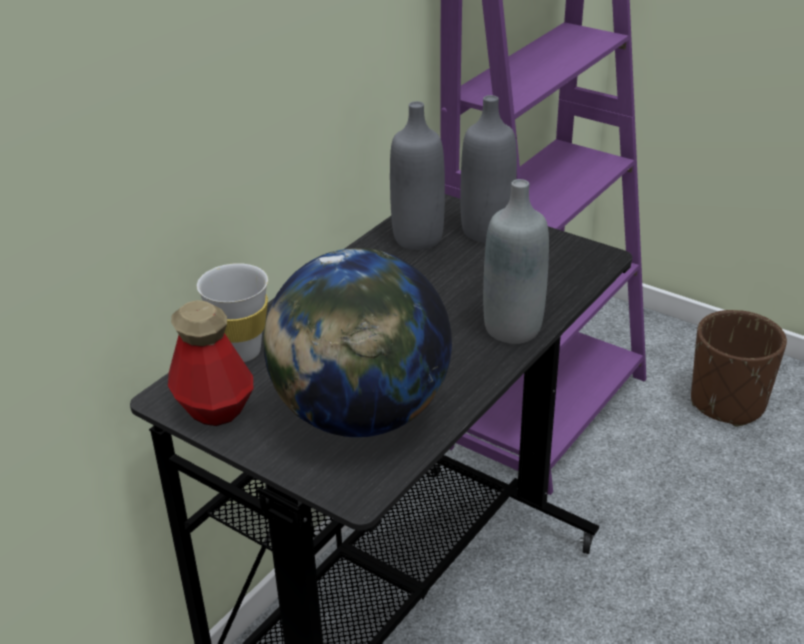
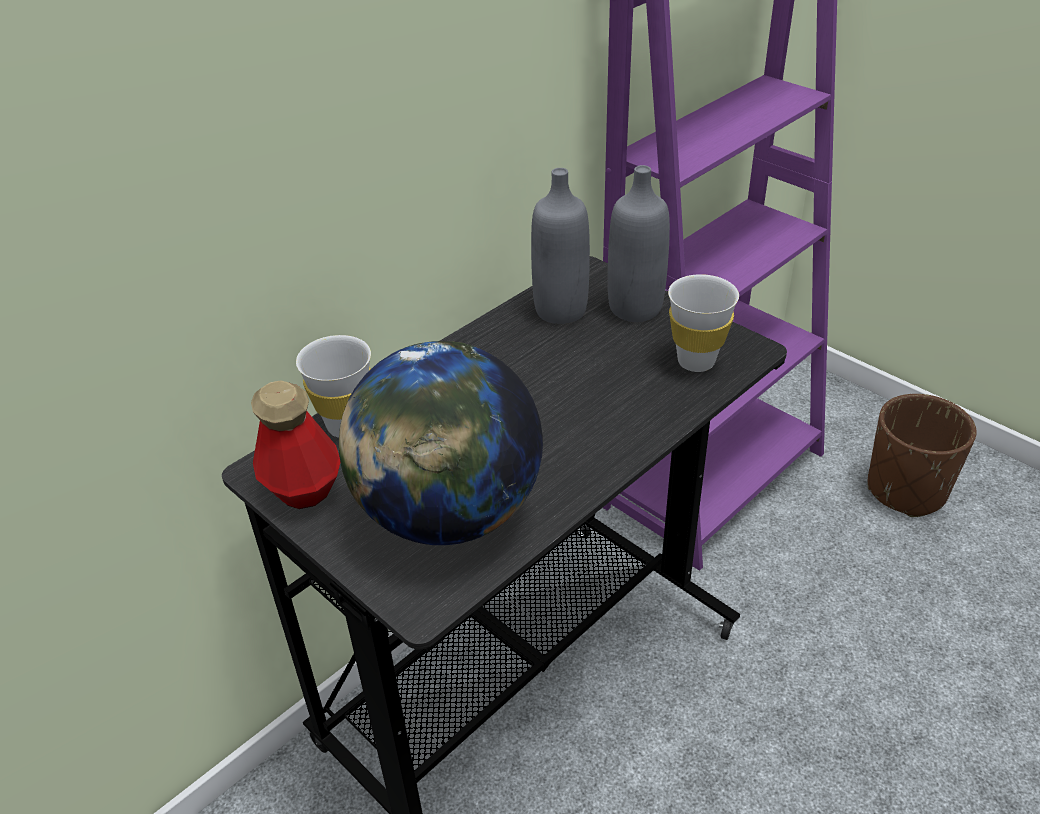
camera: 10 degrees right, 5 degrees up
(513, 328) = (635, 427): grey bottle -> none
(553, 270) = (696, 361): none -> white cup

